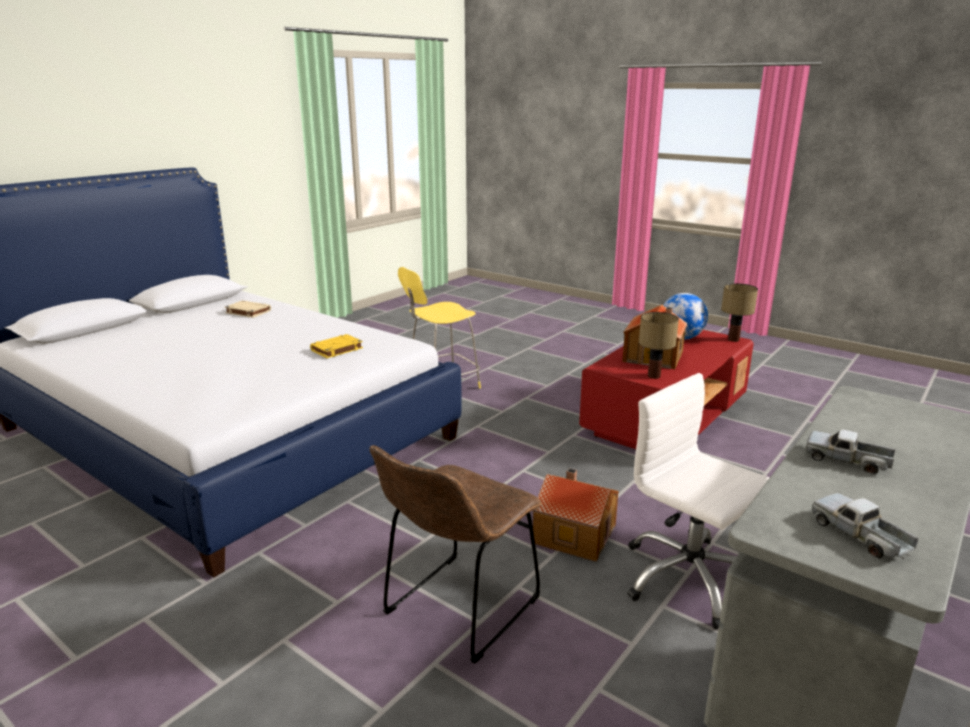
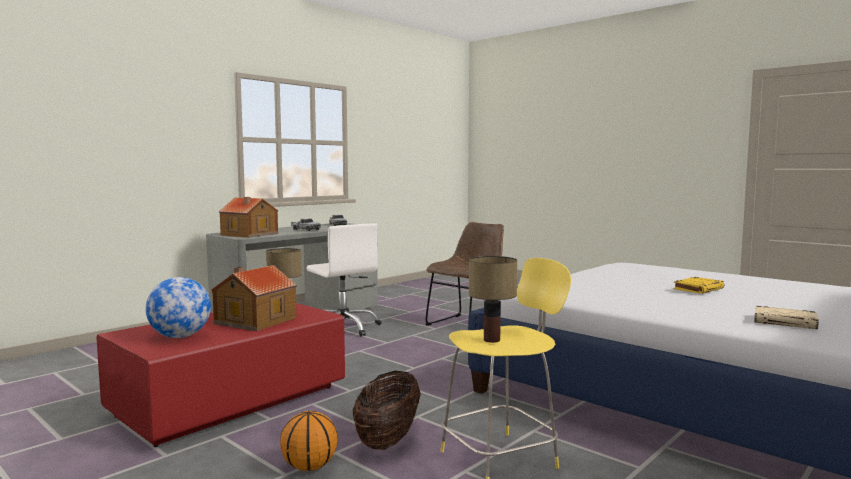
camera: 175 degrees left, 15 degrees down
(336, 349) = (590, 287): yellow book -> yellow book (698, 289)
(517, 393) = (388, 439): none -> basket
(556, 377) = (310, 466): none -> basketball
(574, 532) = (394, 341): toy house -> toy house (249, 234)
(733, 339) = (121, 333): table lamp -> table lamp (492, 340)

